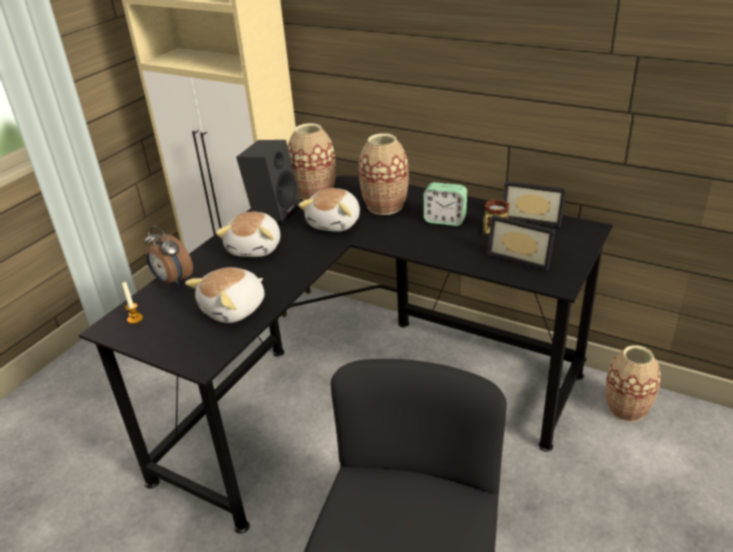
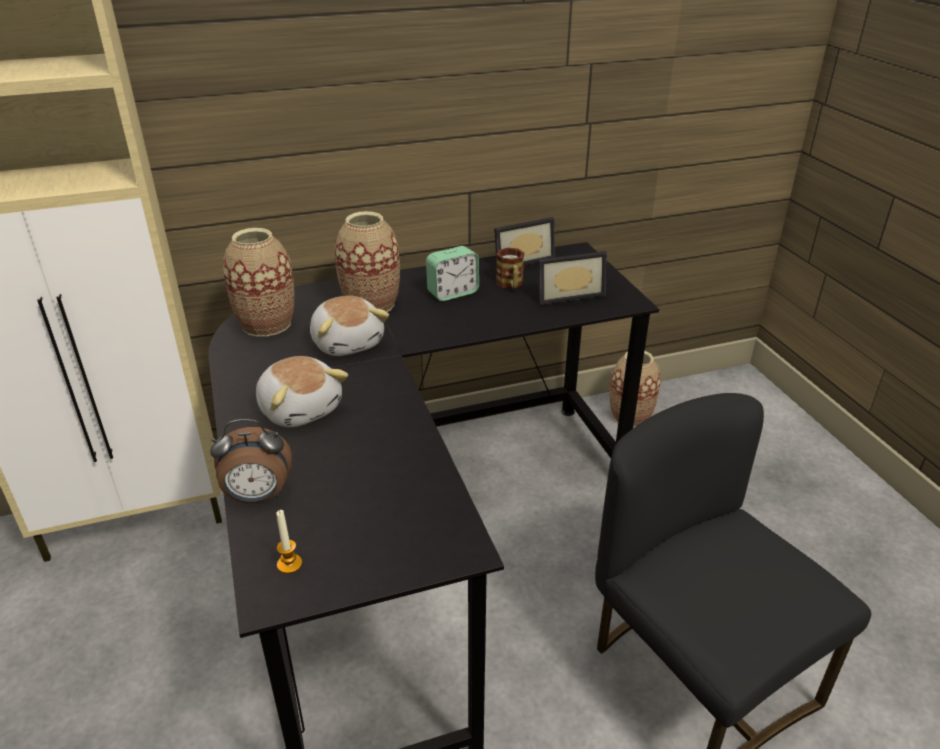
camera: 50 degrees left, 0 degrees up
(234, 309) = (396, 478): plush toy -> none
(274, 212) = (252, 363): black speaker -> none

